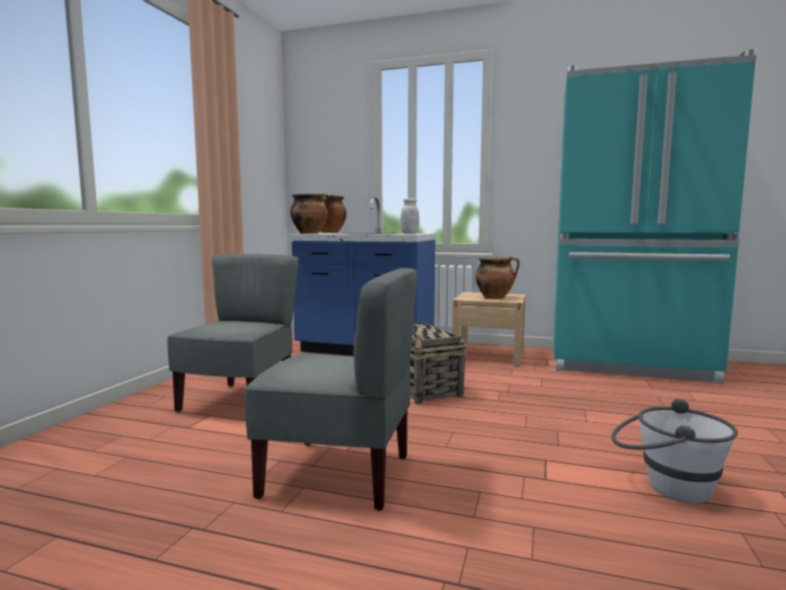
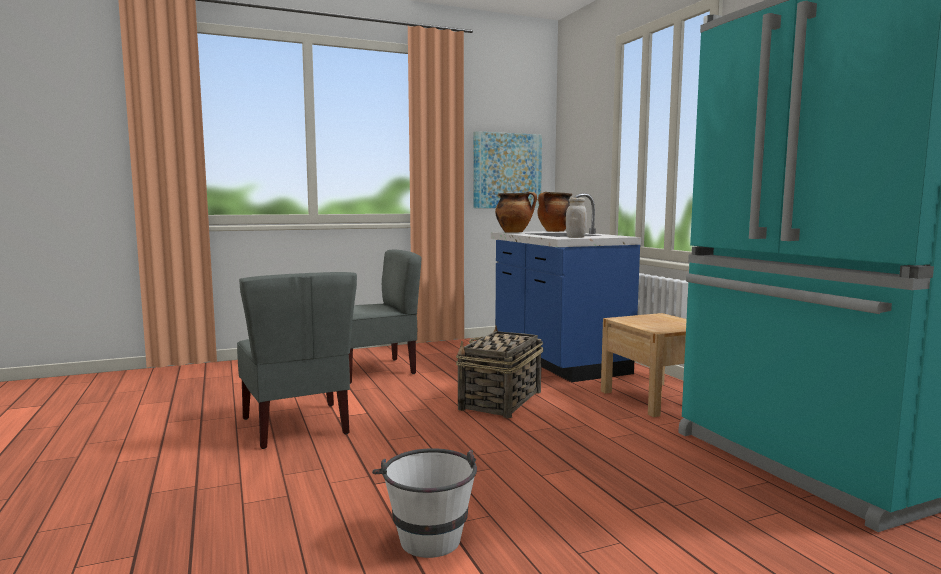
camera: 50 degrees right, 0 degrees up
(258, 173) = (507, 171): none -> picture
(495, 298) = (656, 324): cooking pot -> none

